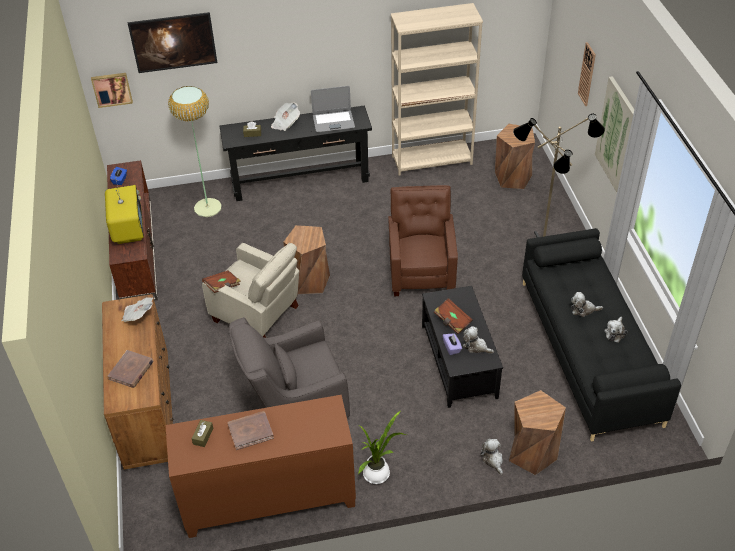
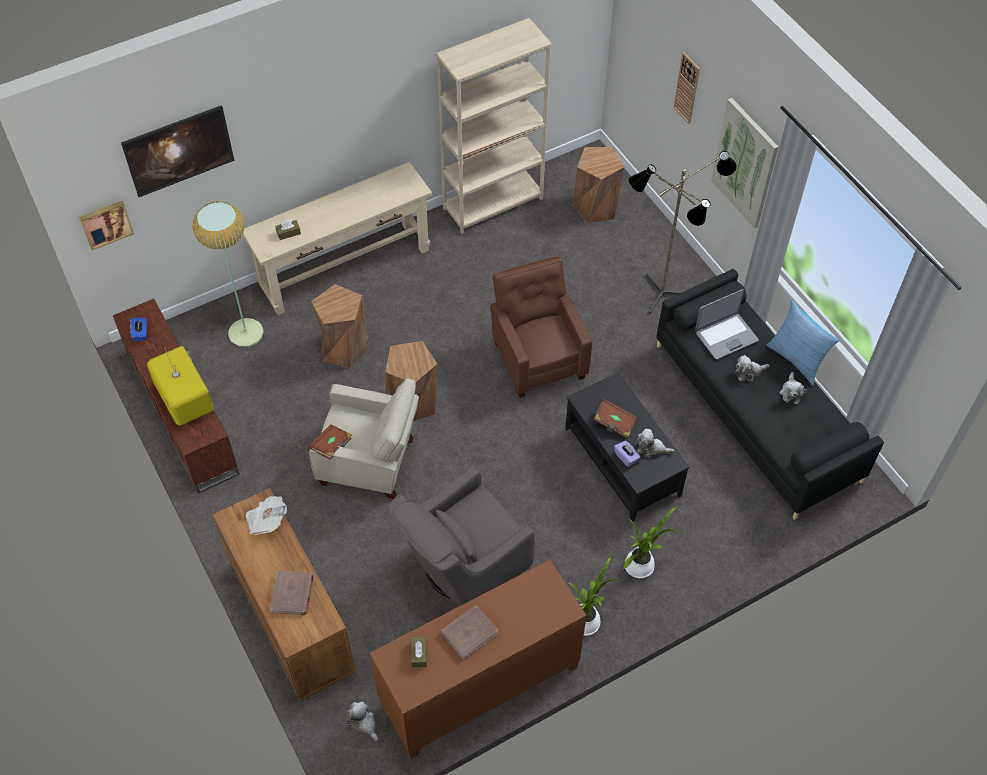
camera: 20 degrees left, 10 degrees up
(285, 123) = (323, 209): newspaper -> none
(300, 180) = (345, 267): black console table -> beige console table
(333, 121) = (381, 193): laptop -> laptop (726, 336)
(442, 442) = (641, 565): none -> potted plant
(493, 460) = (701, 570): plush toy -> plush toy (364, 723)
(532, 453) = (739, 551): brown stool -> brown stool (343, 348)
(630, 309) = (796, 359): none -> pillow

